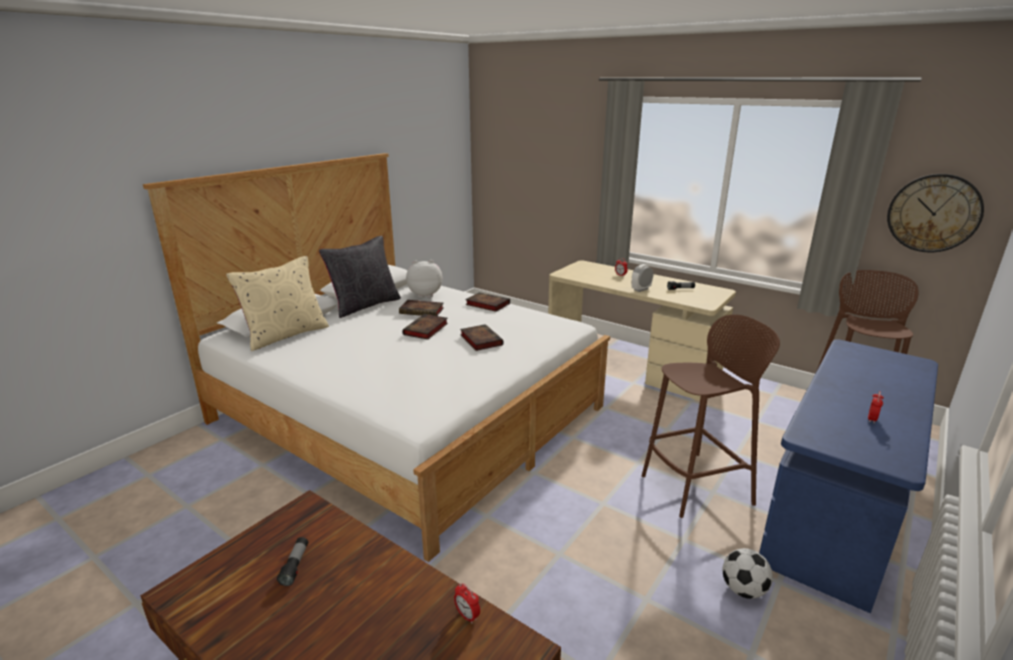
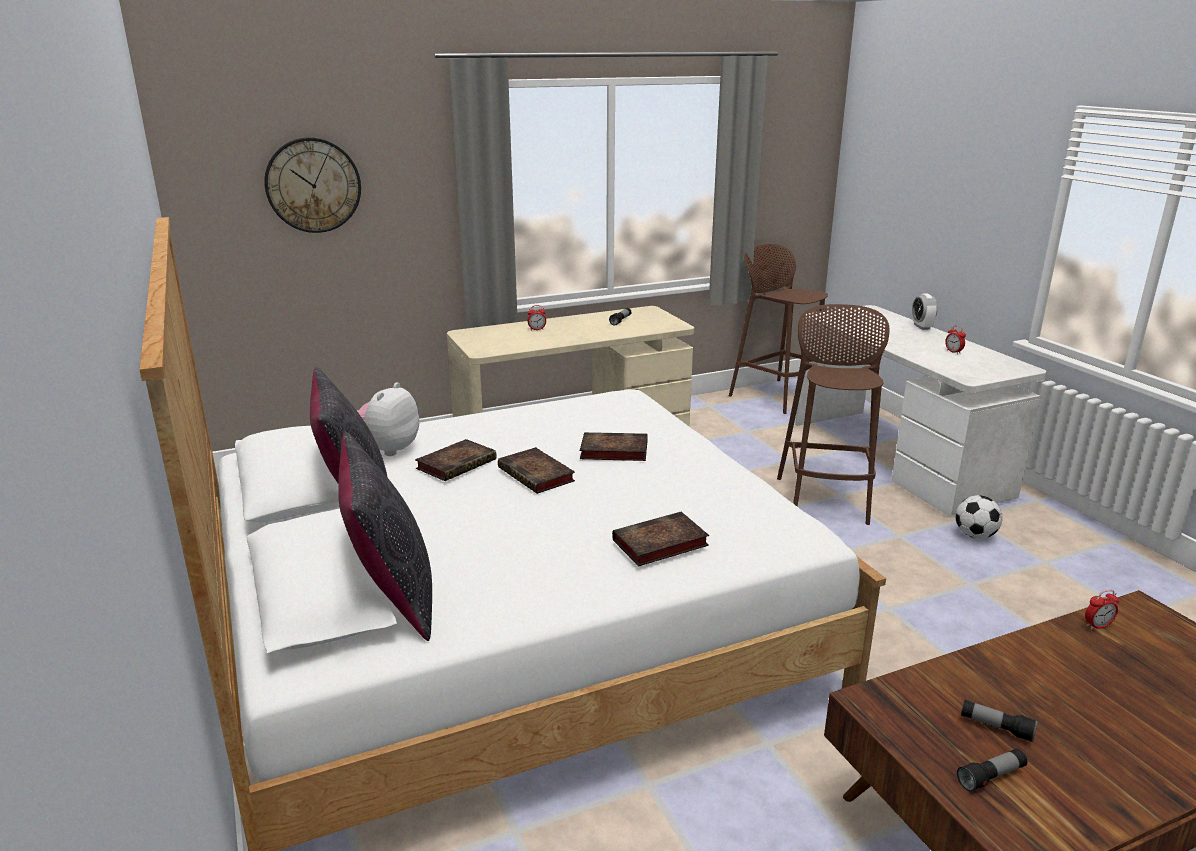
camera: 60 degrees left, 0 degrees up
(241, 569) = (991, 777): none -> flashlight
(285, 335) = (392, 596): beige pillow -> black pillow
(486, 304) = (493, 420): book -> book (658, 544)
(641, 289) = (596, 334): alarm clock -> alarm clock (921, 327)
(837, 510) = (897, 457): blue desk -> white desk
(933, 213) = (789, 180): wall clock -> wall clock (313, 185)

